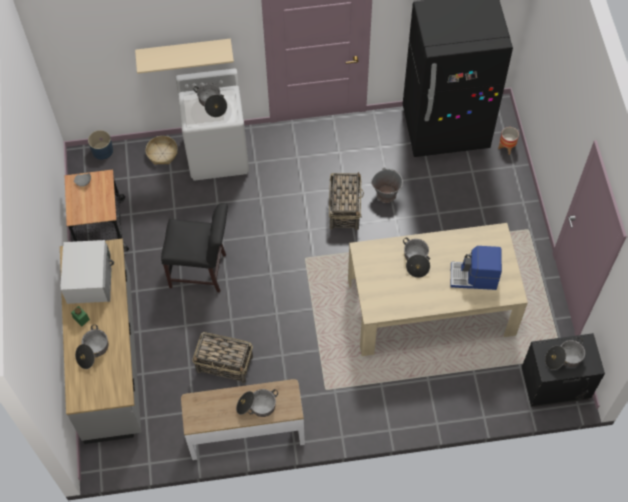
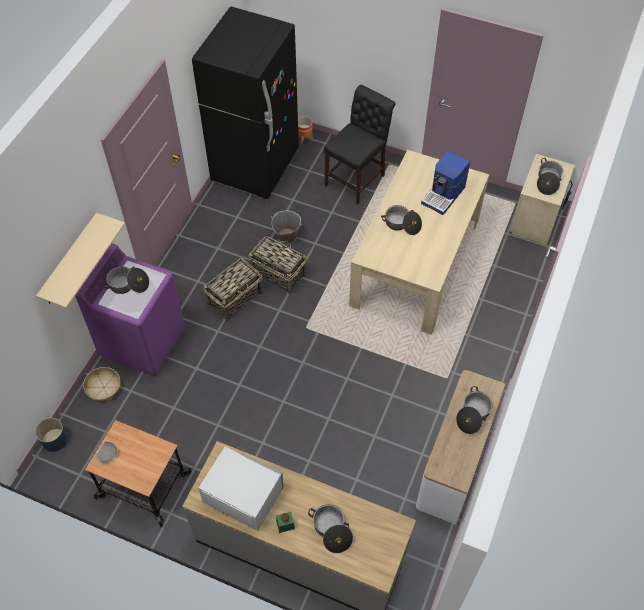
camera: 60 degrees left, 5 degrees down
(201, 271) = (260, 418): black chair -> black chair (357, 178)
(218, 153) = (143, 341): white washing machine -> purple washing machine
(225, 364) = (372, 446): basket -> basket (235, 298)
(555, 385) = (536, 220): black nightstand -> beige nightstand

